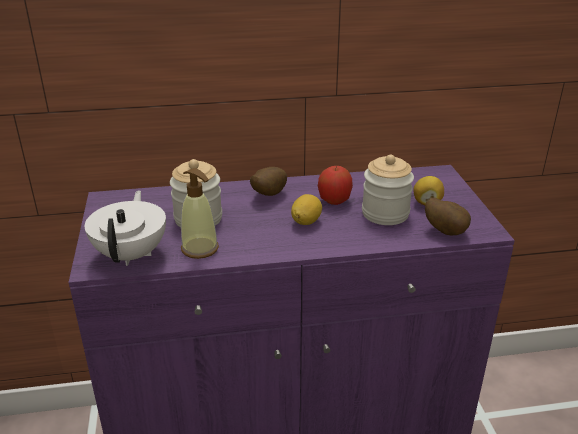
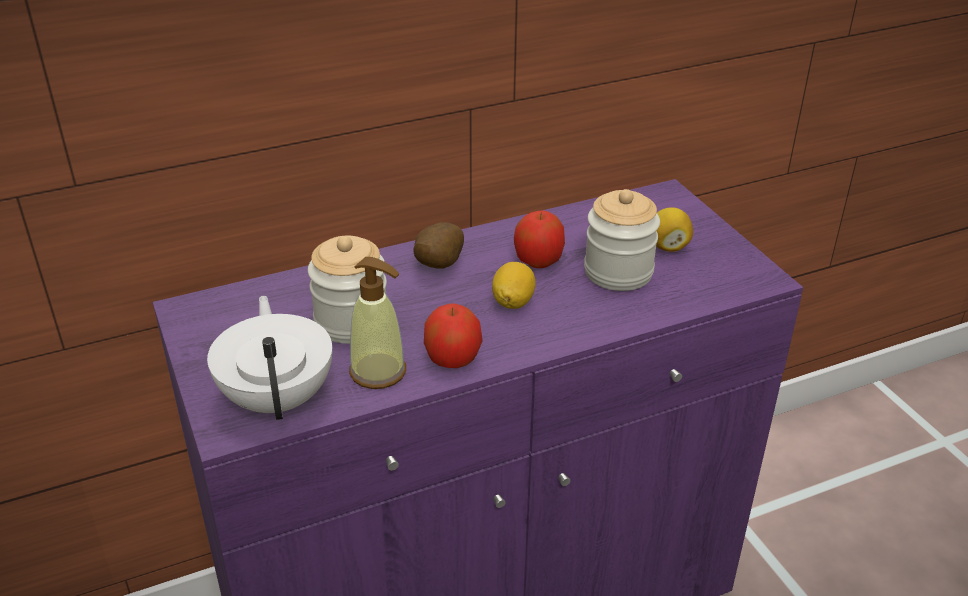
camera: 15 degrees left, 5 degrees up
(250, 249) = (453, 359): none -> apple
(446, 231) = (710, 287): potato -> none

